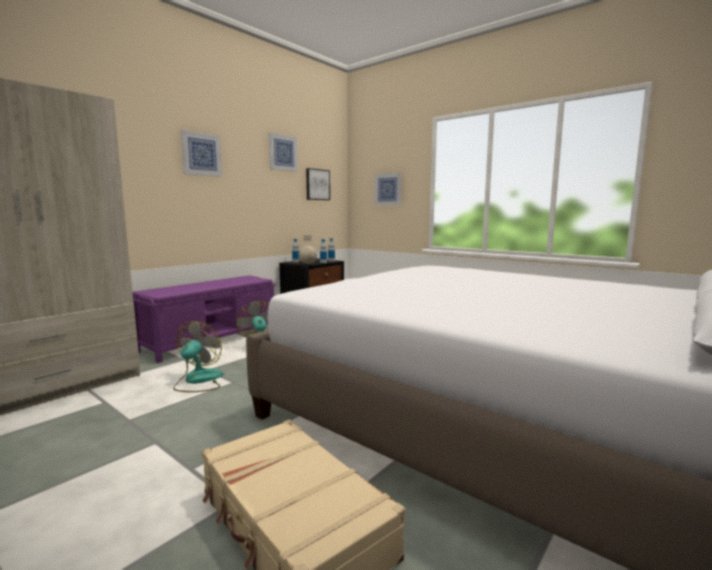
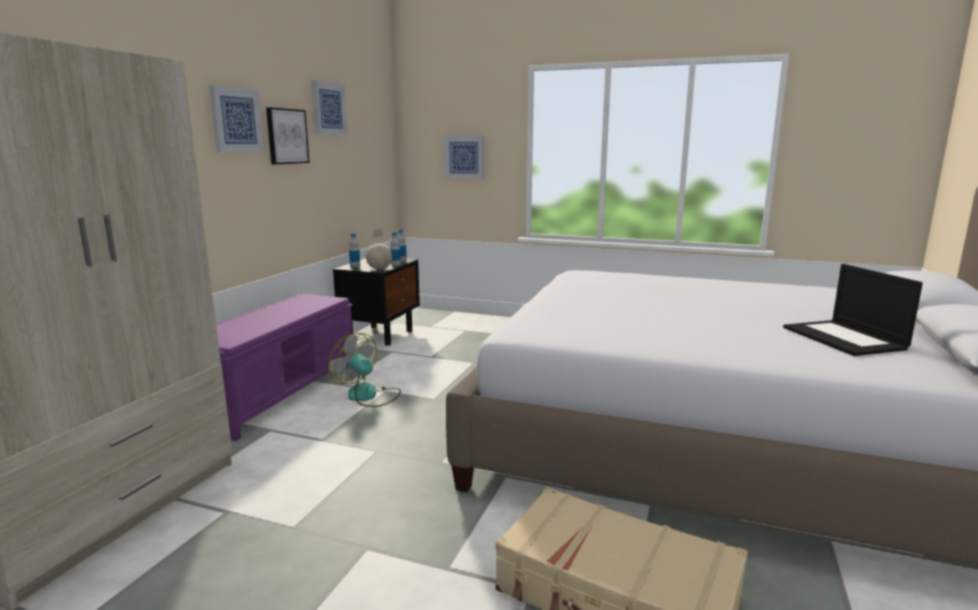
camera: 20 degrees left, 5 degrees up
(198, 381) = (328, 457): fan -> none
(317, 184) = (368, 151): picture -> picture (286, 136)
(596, 317) = (845, 338): none -> laptop

